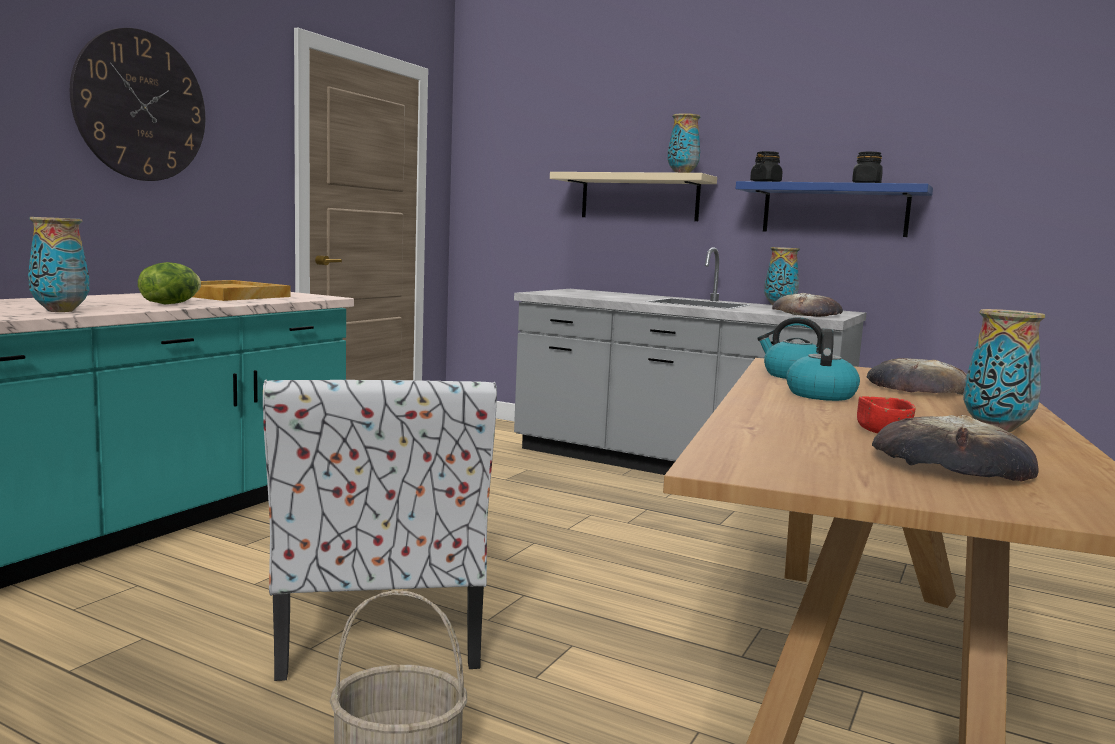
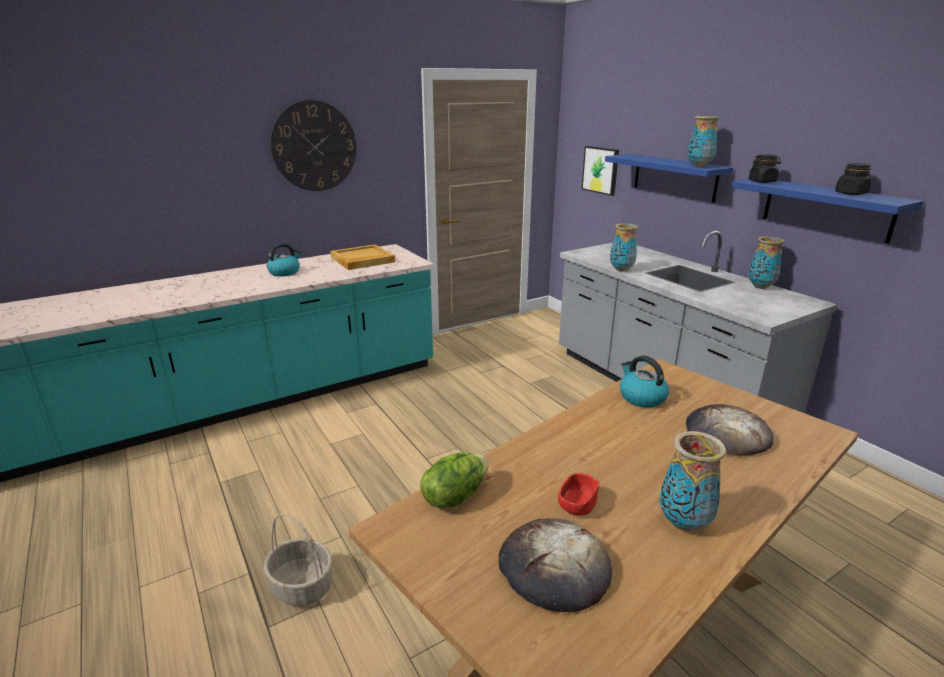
camera: 30 degrees right, 15 degrees up
(60, 311) = (247, 288): vase -> vase (621, 269)
(170, 303) = (313, 275): lettuce -> lettuce (454, 496)
(380, 624) = (364, 491): chair -> none
(527, 201) = (601, 170): none -> picture
(639, 197) = (674, 177): beige shelf -> blue shelf
(806, 313) = (761, 306): bread -> none
(820, 395) = (616, 434): kettle -> kettle (285, 272)

